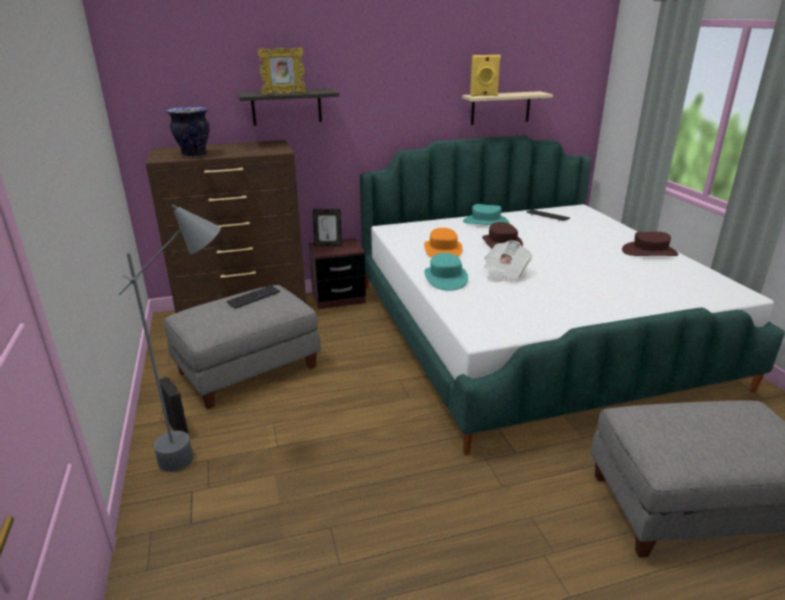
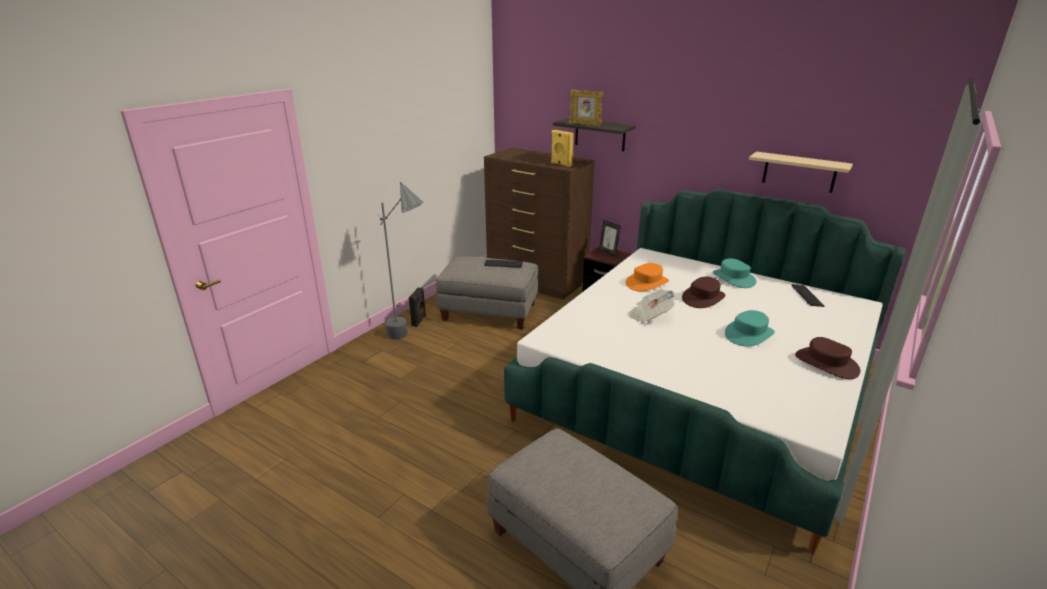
camera: 50 degrees right, 0 degrees up
(194, 155) = (517, 157): vase -> none
(445, 278) = (604, 299): turquoise hat -> turquoise hat (748, 334)
(484, 95) = (769, 156): yellow speaker -> yellow speaker (561, 164)

